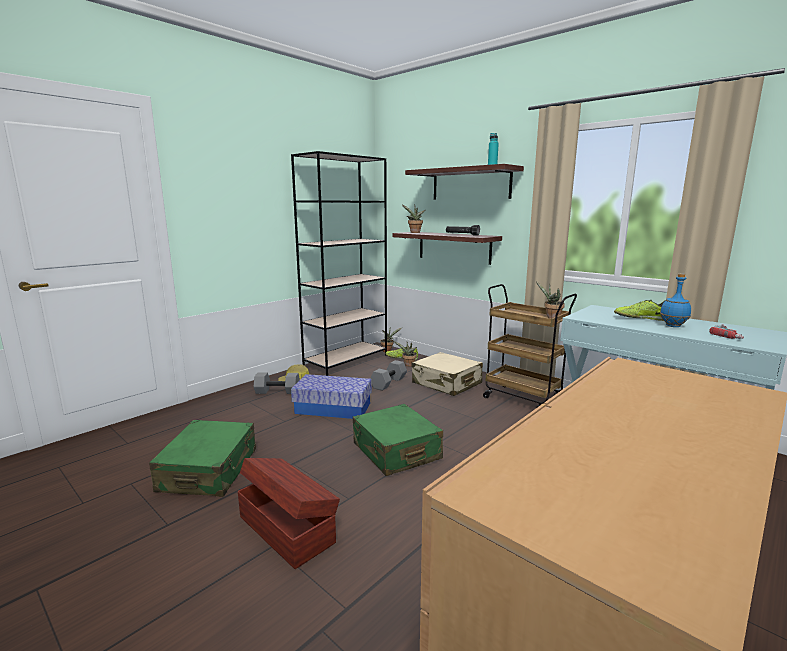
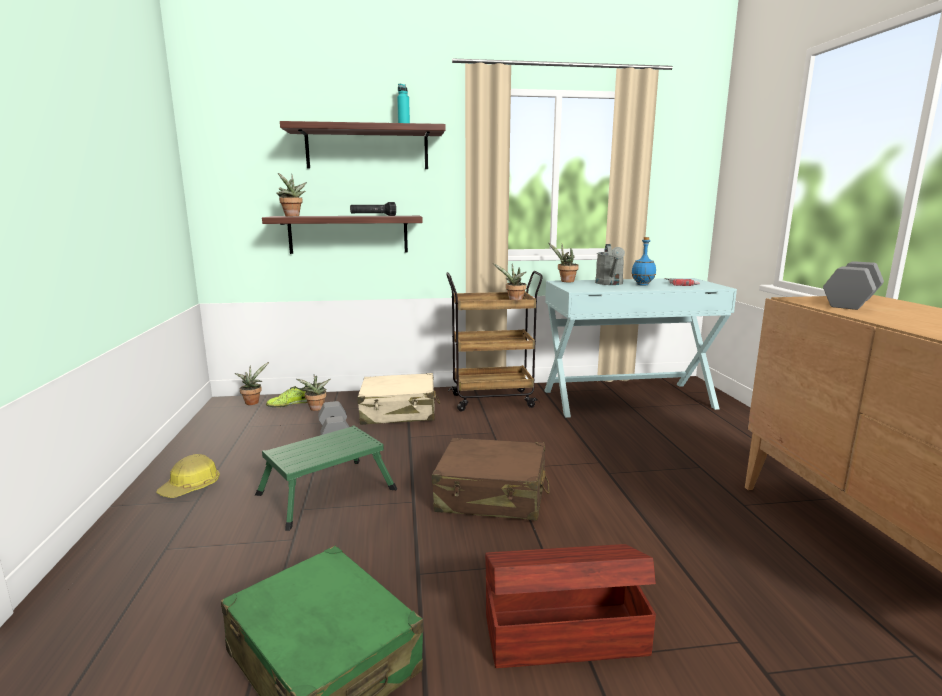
camera: 50 degrees left, 0 degrees up
(278, 391) = (190, 511): grey dumbbell -> grey dumbbell (849, 302)
(333, 408) = (327, 491): storage box -> green step ladder
(346, 360) = (216, 432): beige bookcase -> none
(396, 451) = (492, 495): green suitcase -> brown suitcase
(605, 308) = (565, 281): none -> potted plant
(640, 318) = (610, 284): shoe -> grey watering can

